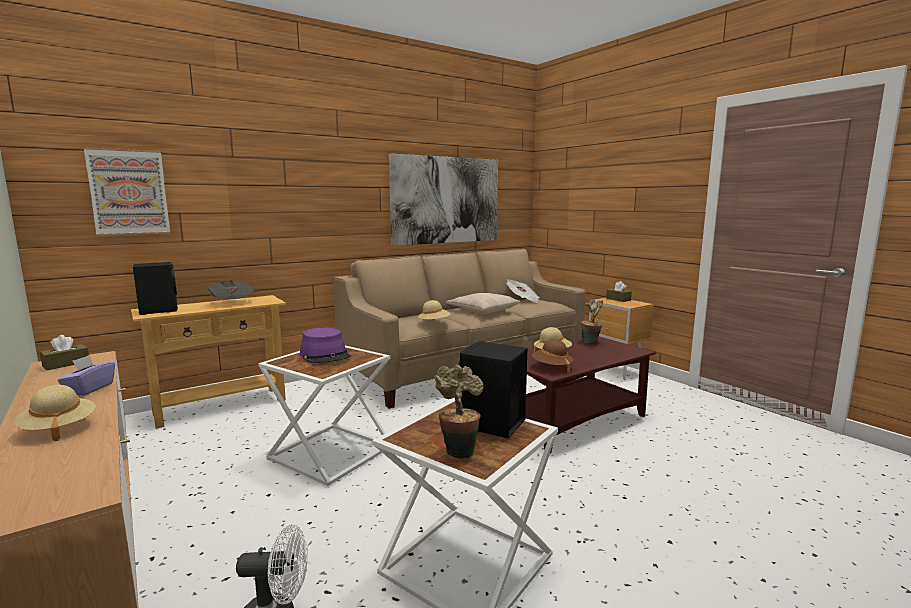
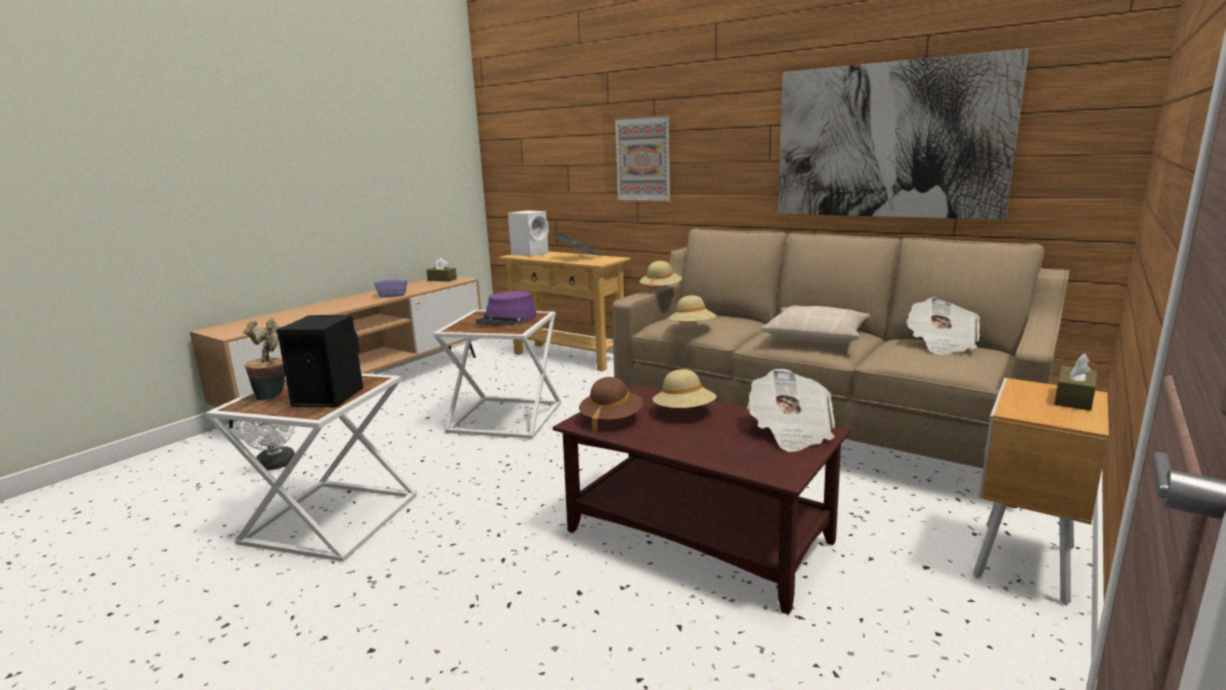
camera: 70 degrees right, 5 degrees up
(58, 428) = (325, 307): beige hat -> beige hat (660, 290)
(129, 192) = (535, 146): picture -> picture (643, 159)
(158, 310) = (531, 254): black speaker -> white speaker
(591, 342) = (790, 432): potted plant -> newspaper

